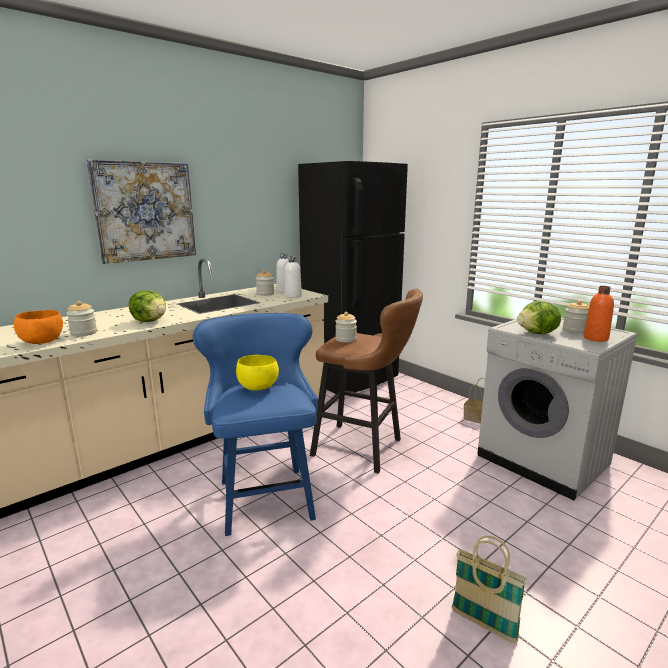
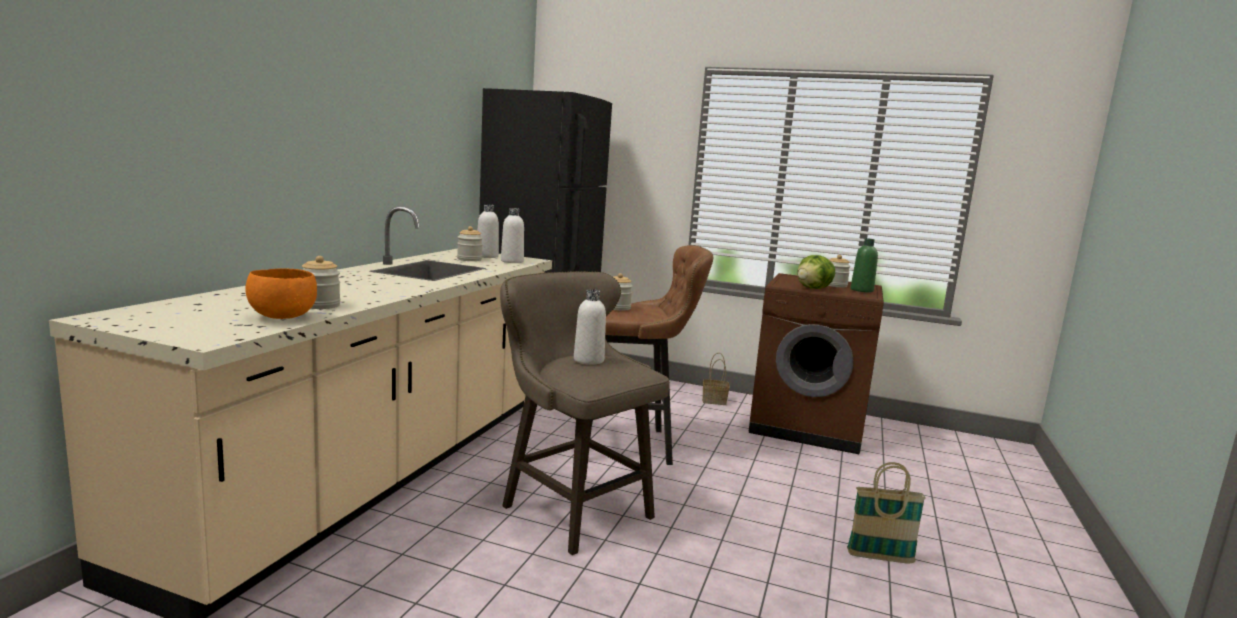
camera: 30 degrees left, 5 degrees down
(145, 211) = (325, 133): picture -> none
(150, 321) = (385, 290): lettuce -> none
(257, 387) = (588, 360): yellow bowl -> white bottle
(265, 496) = (573, 509): blue stool -> beige stool
(541, 461) = (806, 429): white washing machine -> brown washing machine
(595, 338) = (861, 290): orange bottle -> green bottle

